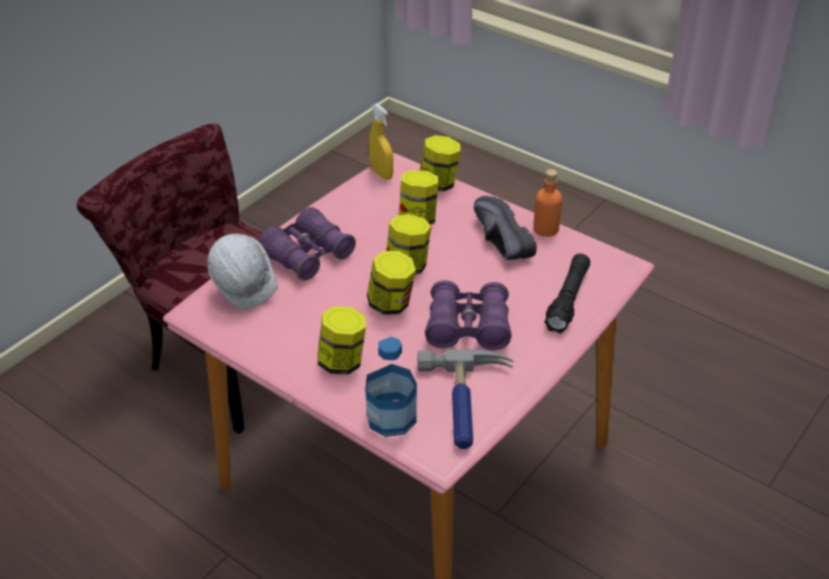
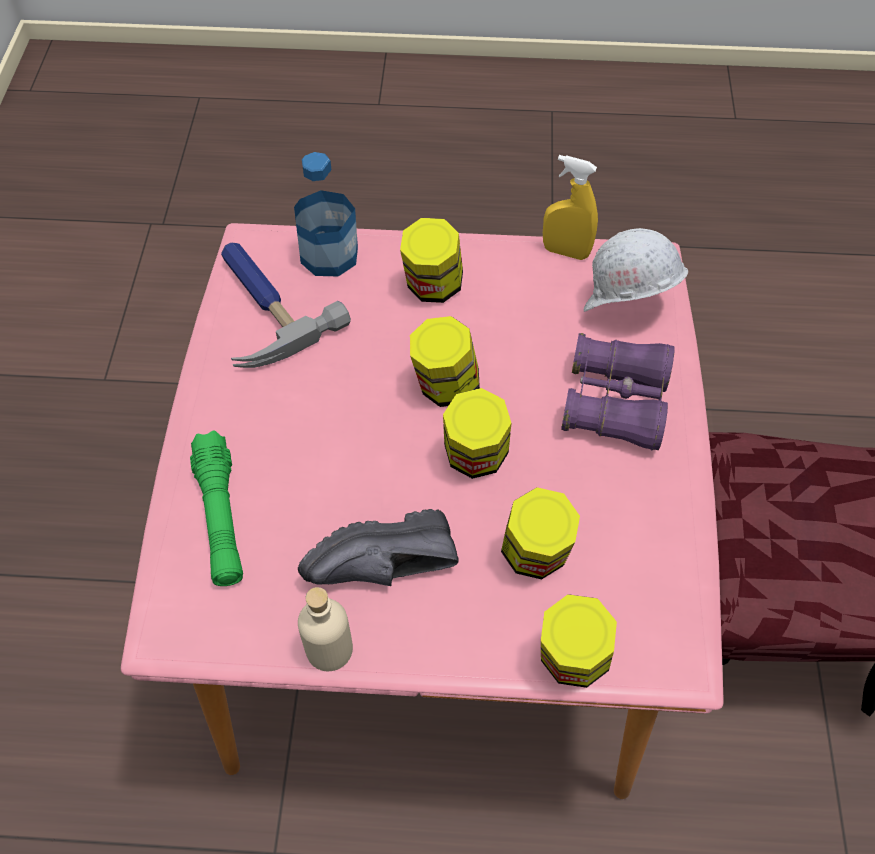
camera: 145 degrees right, 15 degrees up
(381, 174) = (680, 628): yellow spray bottle -> yellow spray bottle (566, 252)
(468, 327) = (326, 403): purple binoculars -> none
(496, 243) = (385, 572): black shoe -> black shoe turned 135 degrees clockwise
(546, 229) = (329, 649): orange bottle -> beige bottle
(568, 300) = (220, 516): black flashlight -> green flashlight

